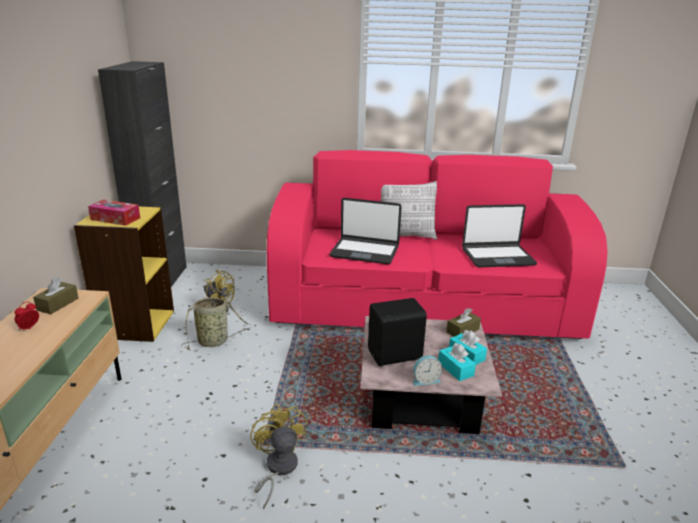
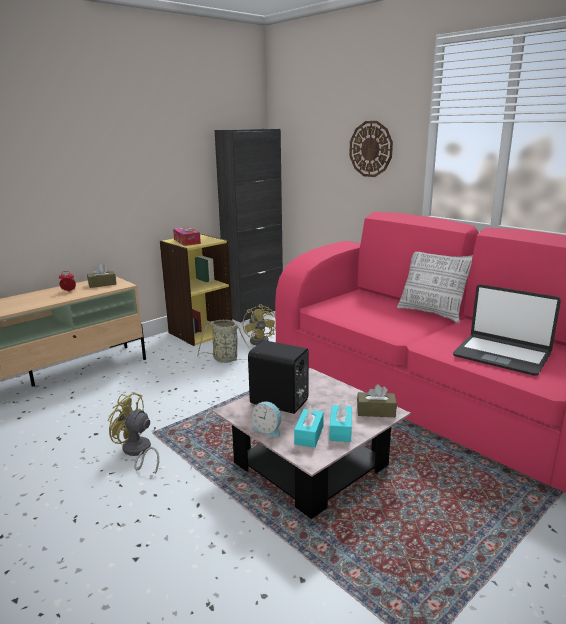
camera: 45 degrees right, 5 degrees down
(277, 469) = (137, 452): yellow fan -> yellow fan turned 90 degrees counterclockwise
(291, 86) = (371, 149): none -> wall clock
(365, 251) = (365, 314): laptop -> none

